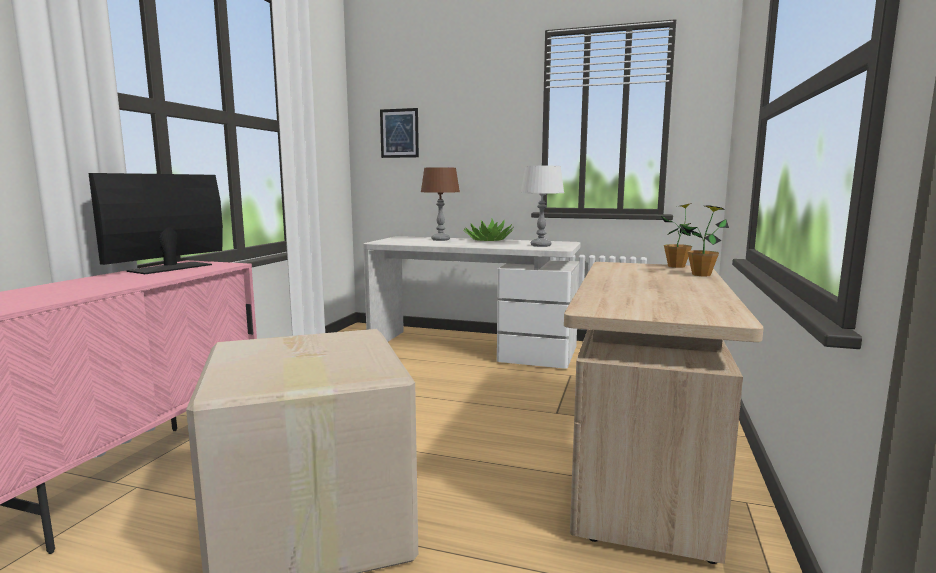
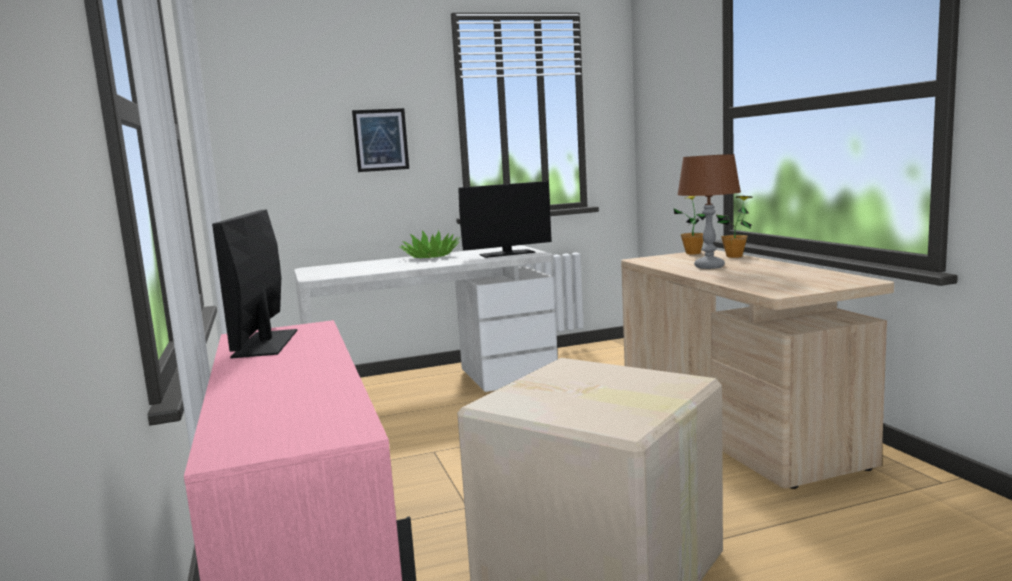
camera: 35 degrees left, 0 degrees up
(399, 133) = (273, 132): picture -> picture (381, 140)
(440, 240) = (374, 264): brown table lamp -> brown table lamp (709, 267)
(541, 245) = (507, 253): white table lamp -> monitor

